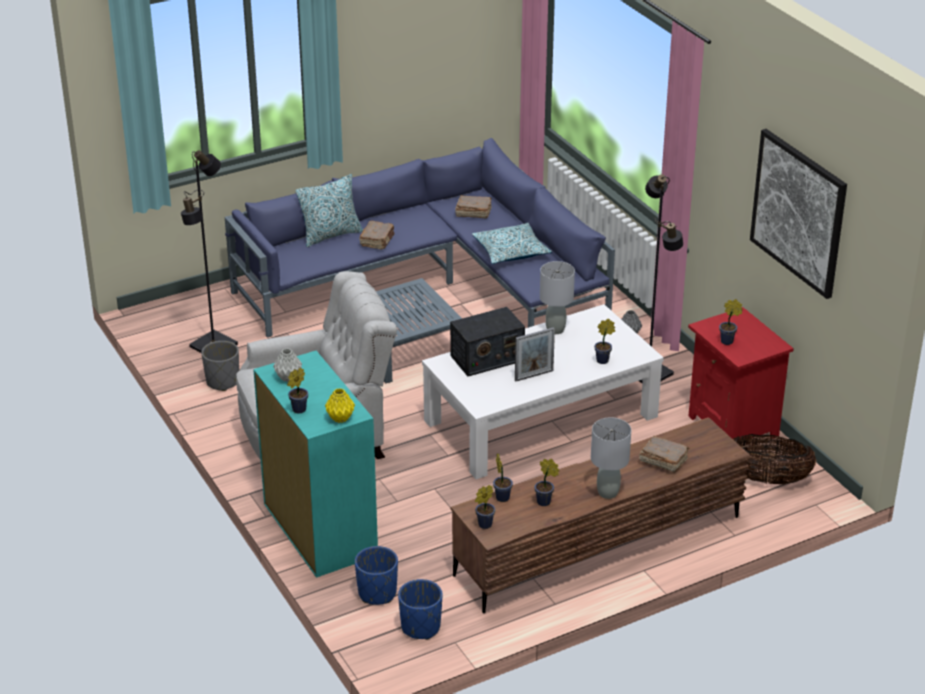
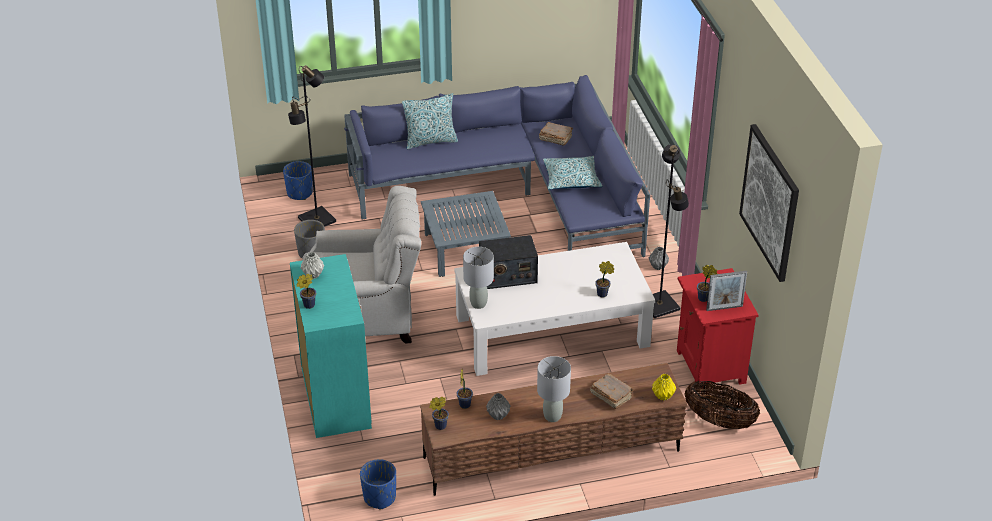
camera: 15 degrees right, 5 degrees up
(340, 418) = (338, 318): yellow vase -> yellow vase (663, 396)
(377, 241) = (466, 152): brown book -> none
(377, 593) = (357, 461): blue planter -> blue planter (299, 193)
(534, 375) = (539, 298): picture frame -> picture frame (724, 308)
(545, 502) = (497, 415): potted plant -> grey vase
(555, 329) = (575, 258): grey table lamp -> grey table lamp (479, 304)

